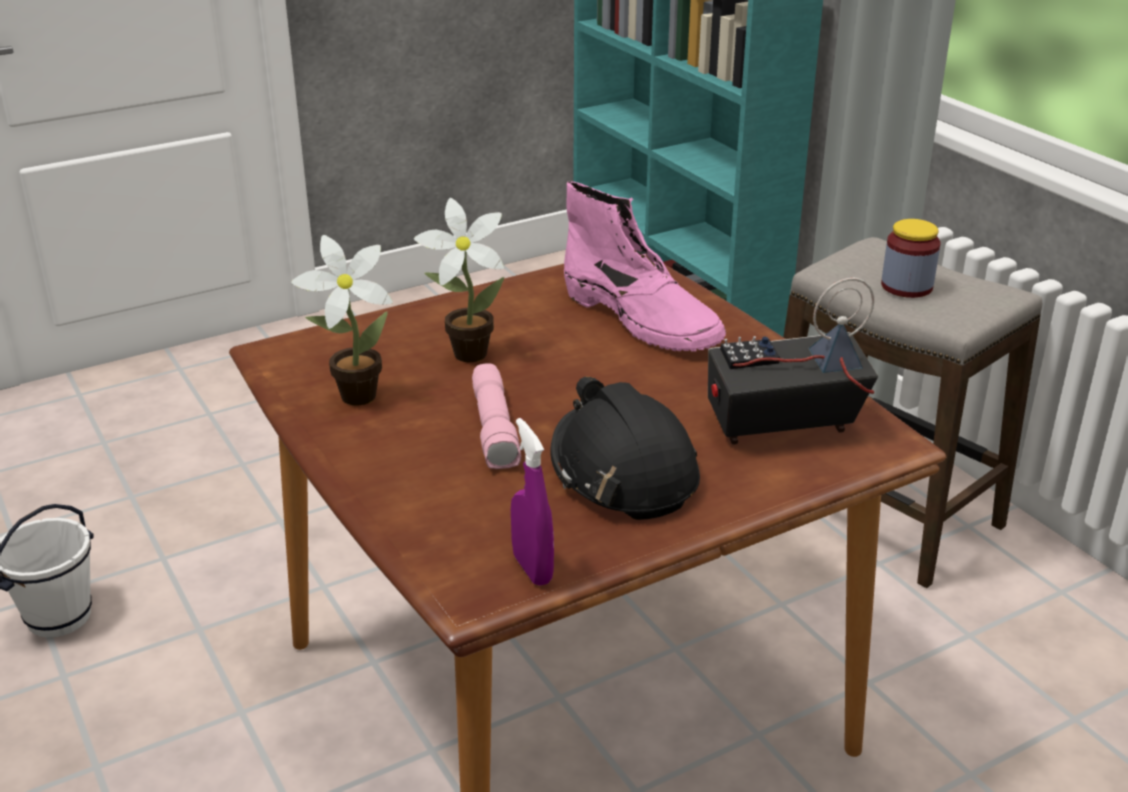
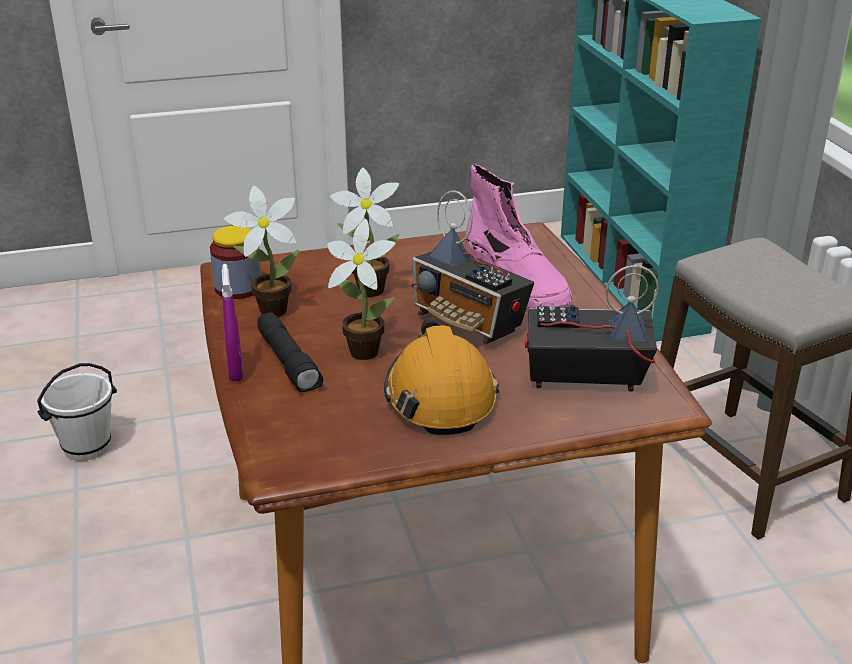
camera: 15 degrees right, 0 degrees up
(413, 458) = (290, 362): none -> black flashlight
(496, 429) = (361, 350): pink flashlight -> potted plant
(532, 569) = (334, 457): purple spray bottle -> purple spray bottle (235, 371)
(612, 378) = (469, 323): none -> radio
(622, 471) = (440, 396): black hard hat -> orange hard hat
(906, 286) = (770, 282): jar -> jar (238, 288)

